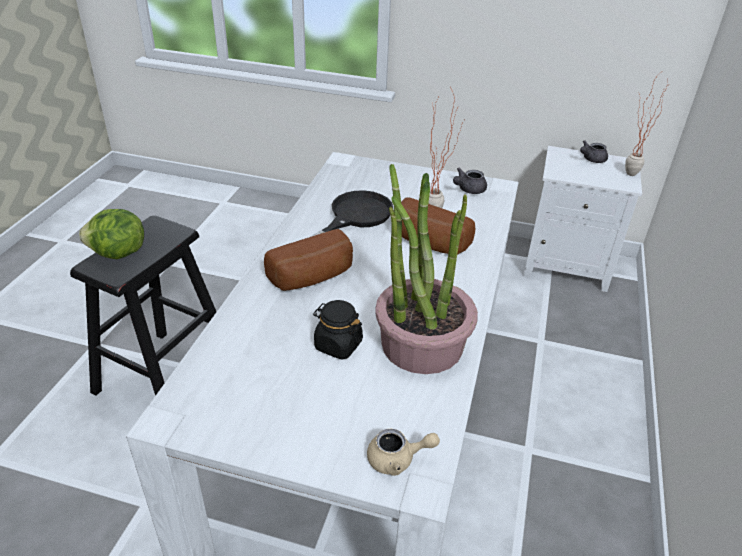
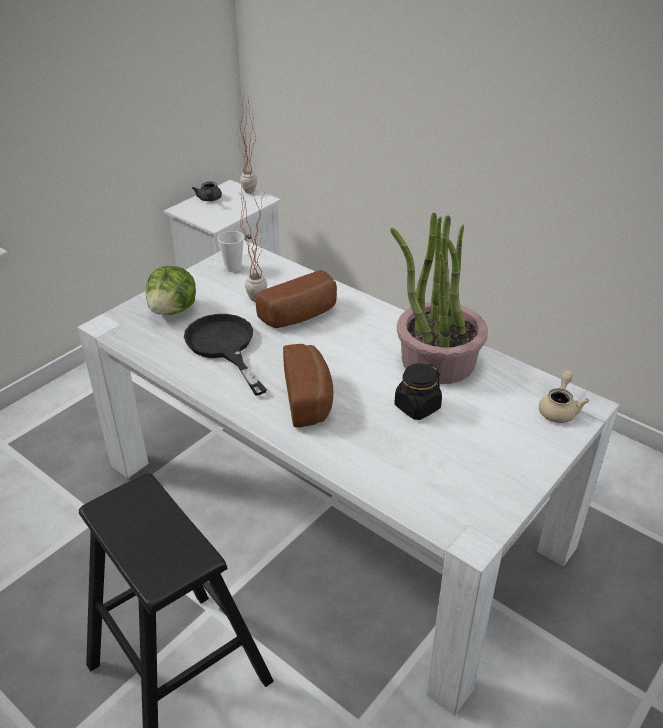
camera: 65 degrees left, 0 degrees up
(118, 254) = (149, 551): lettuce -> lettuce (173, 310)
(468, 190) = (233, 268): grey teapot -> cup

